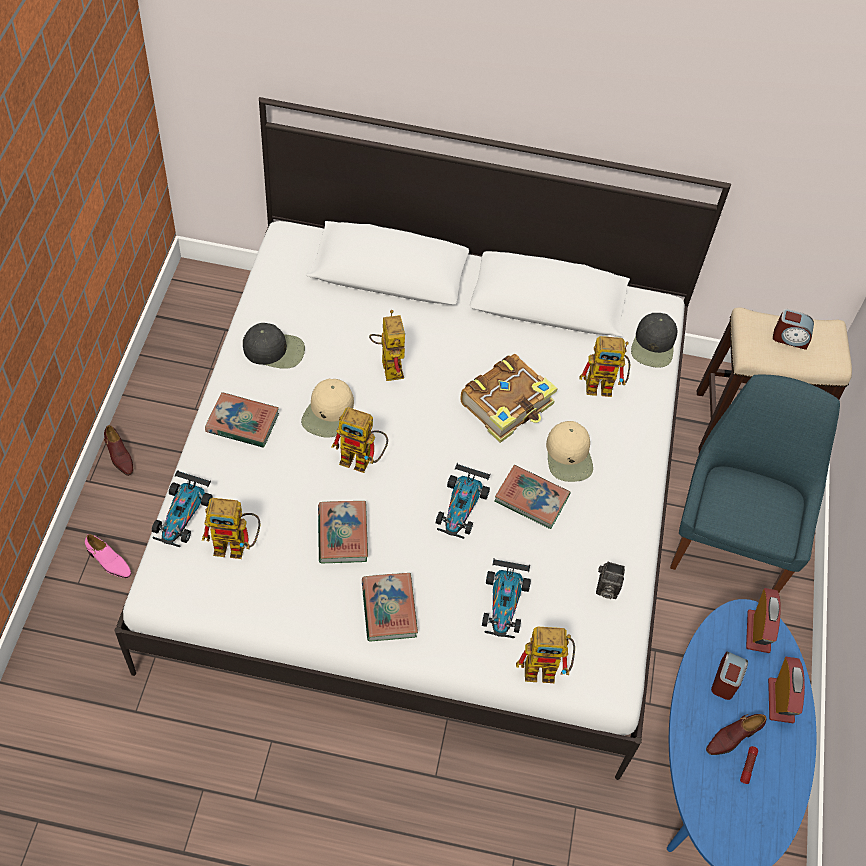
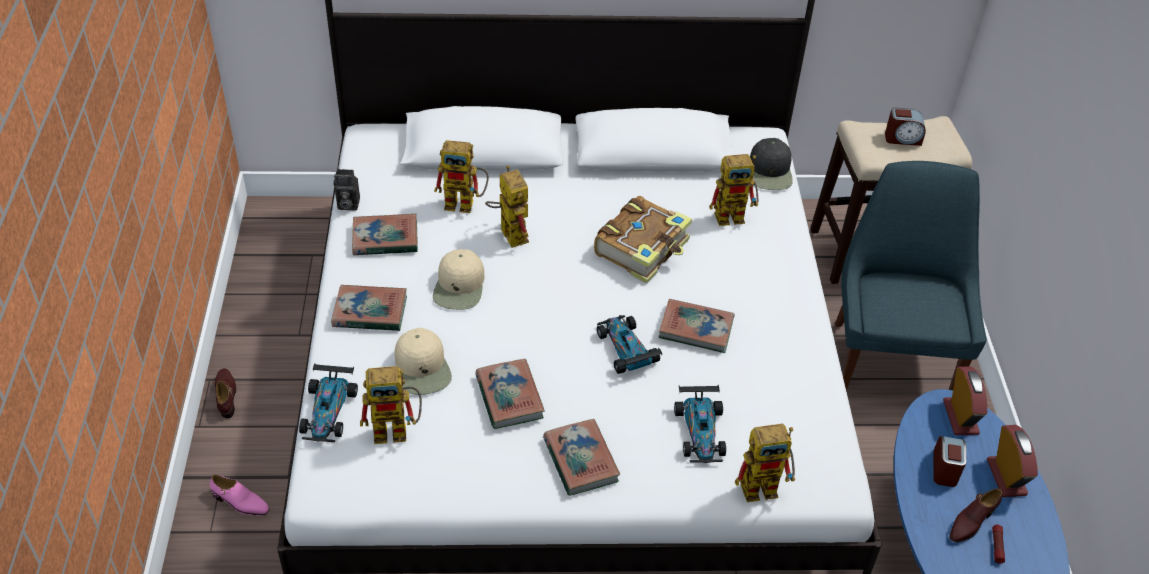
camera: 10 degrees left, 10 degrees down
(119, 456) = (226, 395): brown shoe -> brown shoe turned 150 degrees counterclockwise
(275, 350) = (385, 239): black cap -> book
(362, 460) = (509, 324): toy robot -> toy robot (466, 203)
(461, 507) = (626, 349): toy car -> toy car turned 150 degrees clockwise
(569, 456) = (721, 283): beige cap -> beige cap (423, 368)
(605, 589) = (799, 398): camera -> camera (347, 204)

